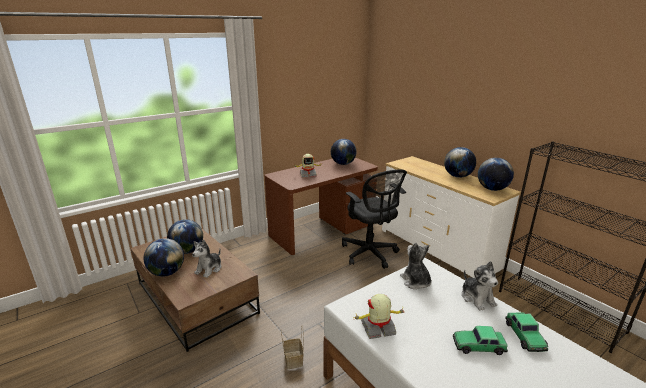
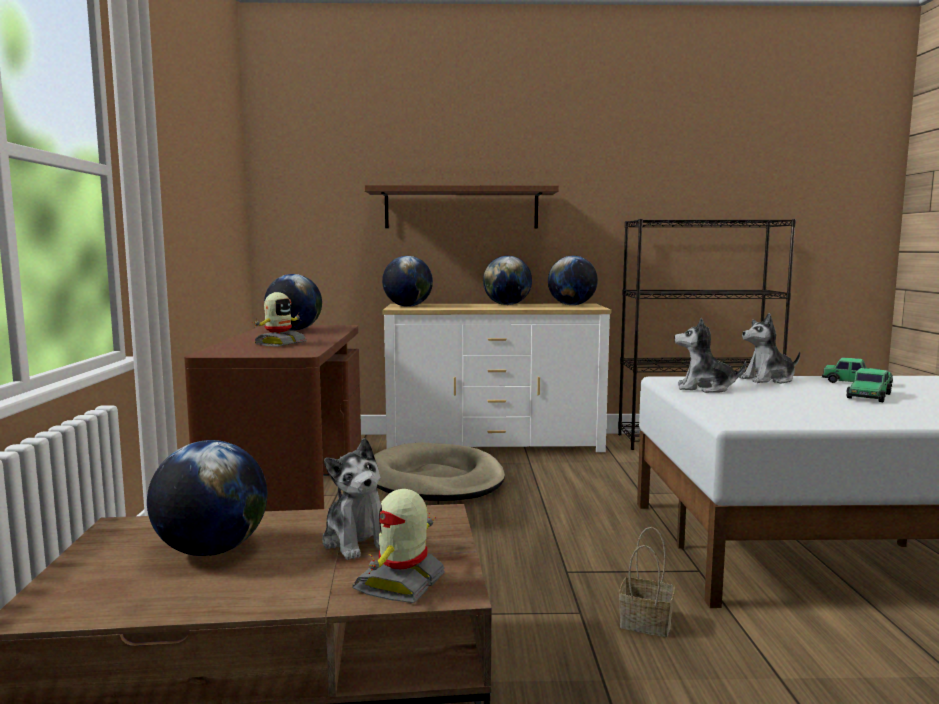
camera: 55 degrees left, 15 degrees down
(167, 273) = (274, 594): globe -> globe (407, 306)
(370, 254) = (435, 480): black office chair -> beige dog bed
(378, 328) = (807, 418): toy robot -> toy robot (402, 584)
(452, 111) = (461, 208): none -> brown shelf
(477, 298) = (768, 379): plush toy -> plush toy turned 150 degrees clockwise

